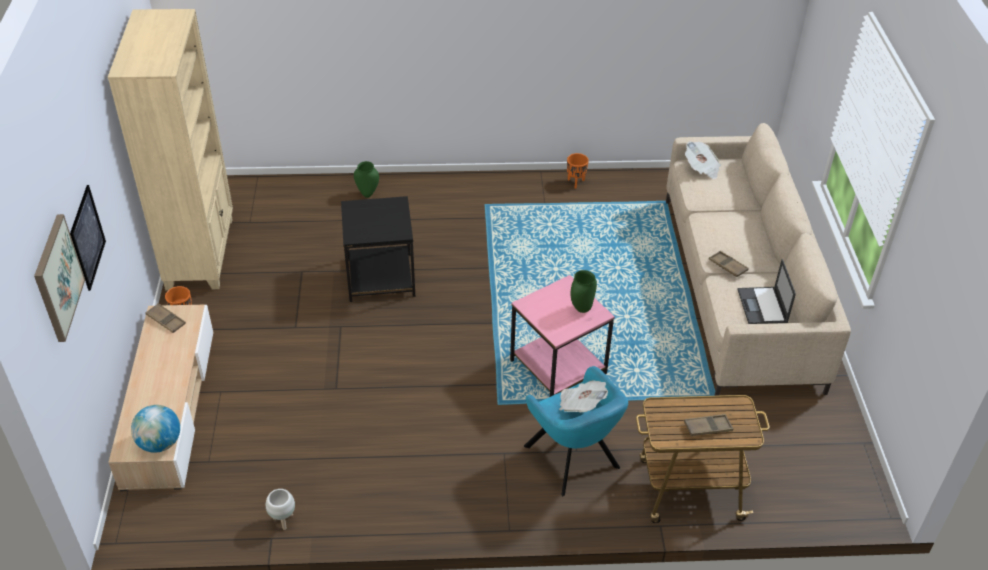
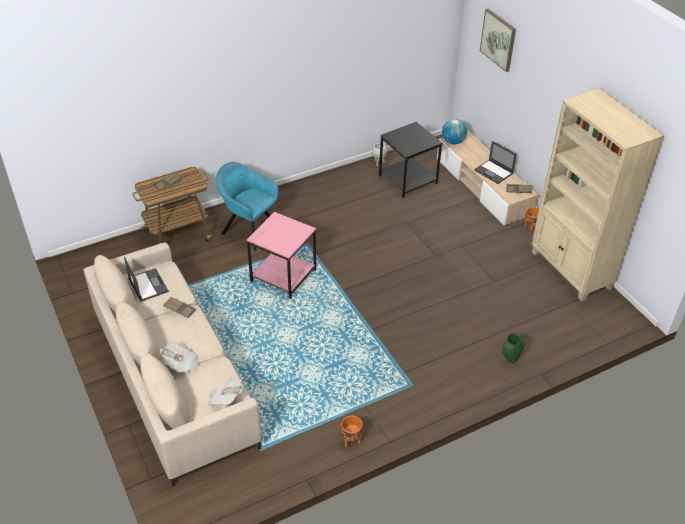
camera: 155 degrees right, 0 degrees up
(87, 237) = (527, 80): picture -> none
(164, 361) = (494, 172): none -> laptop
(381, 276) = (439, 296): black side table -> black side table (408, 180)
(581, 404) = (247, 204): newspaper -> newspaper (182, 364)
(582, 309) = (269, 237): green vase -> none

